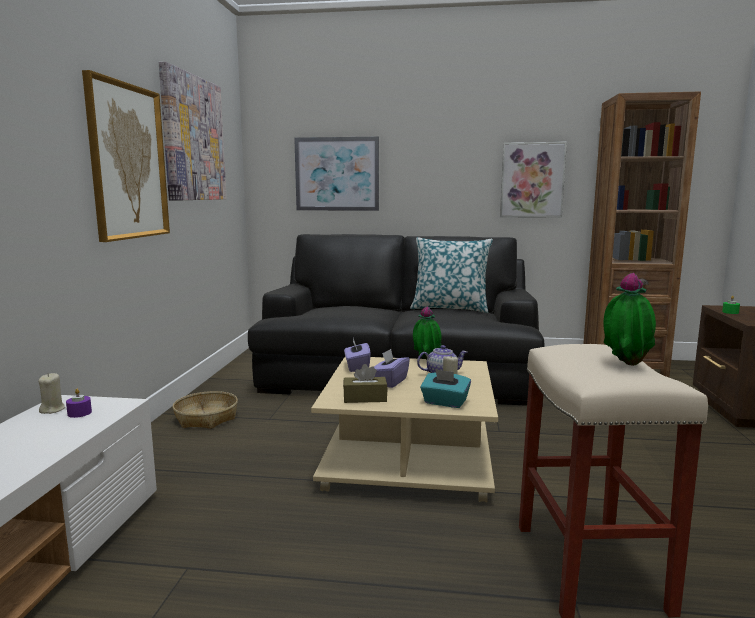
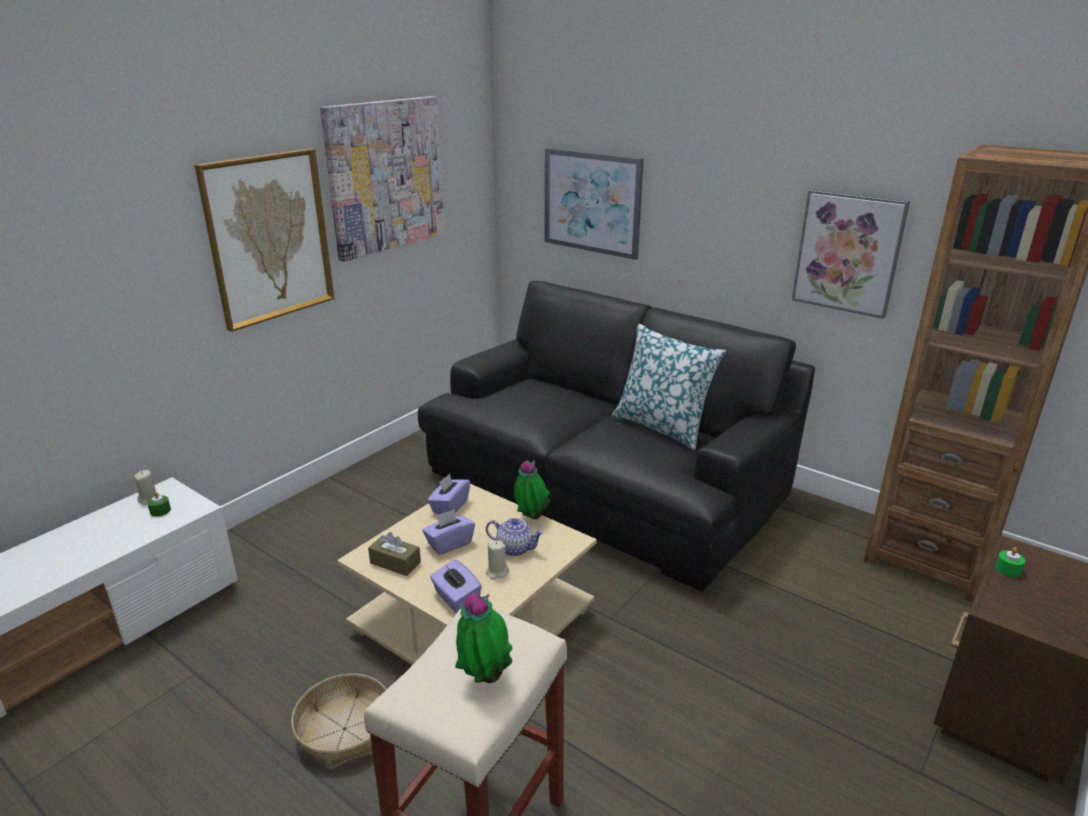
camera: 30 degrees right, 15 degrees up
(79, 413) = (160, 511): purple candle -> green candle
(206, 418) = (357, 496): basket -> basket (345, 729)
(445, 402) = (456, 598): turquoise tissue box -> purple tissue box

